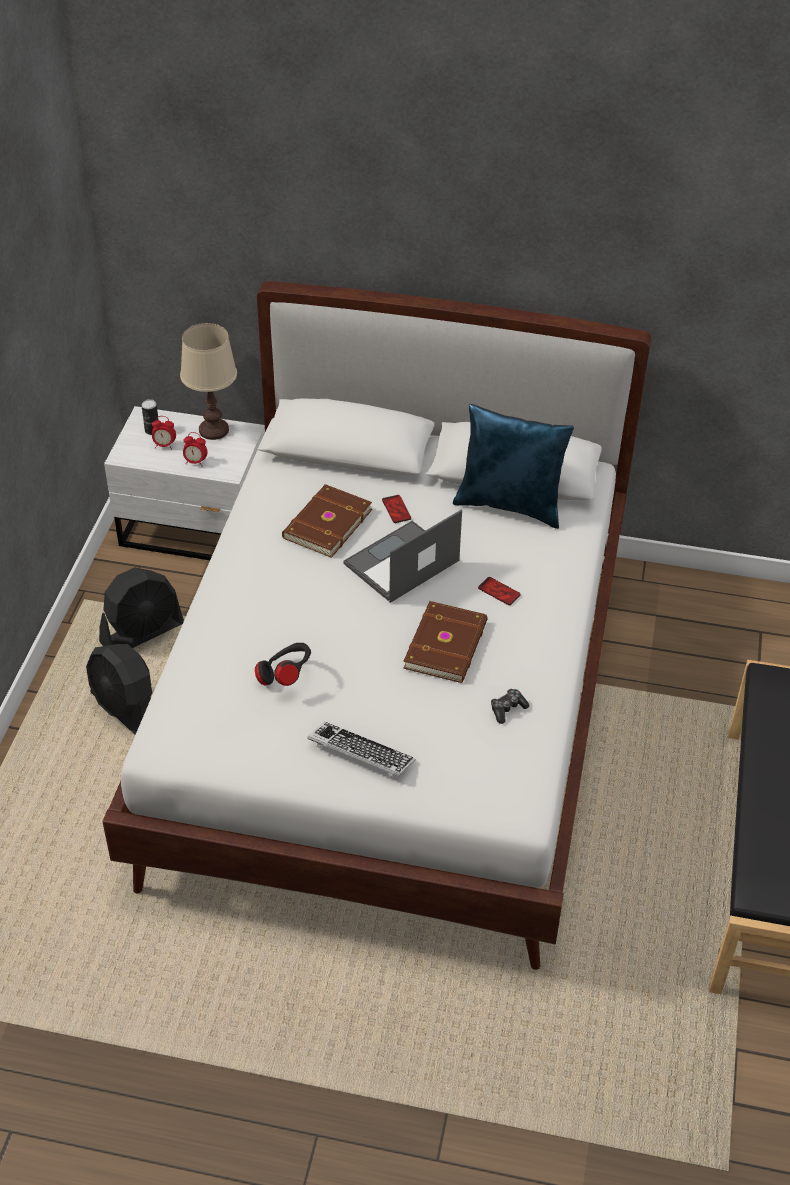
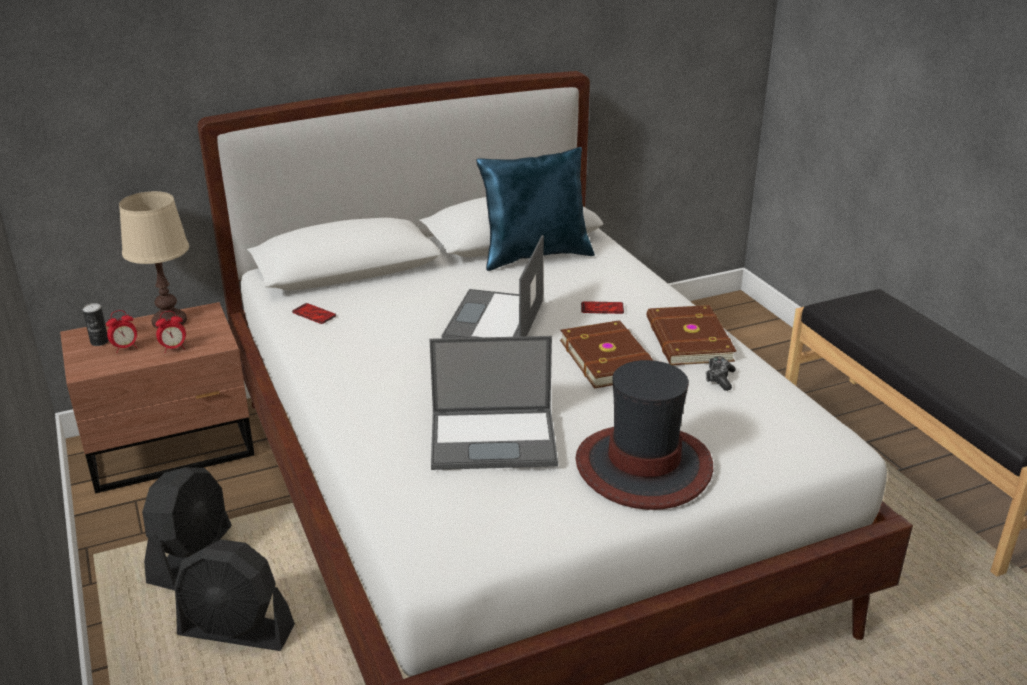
camera: 35 degrees left, 15 degrees down
(196, 530) = (173, 448): white nightstand -> brown nightstand
(286, 676) = (495, 438): black headphones -> laptop
(325, 524) = (388, 320): brown book -> brown book (687, 340)
(360, 754) = (644, 467): keyboard -> hat
(396, 509) = (442, 290): phone -> phone (314, 314)

